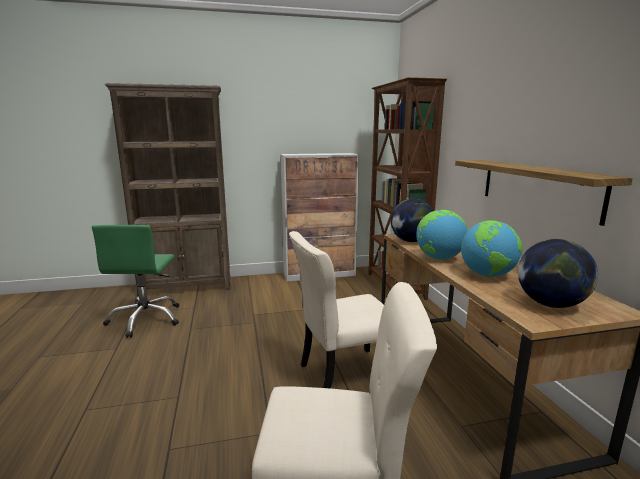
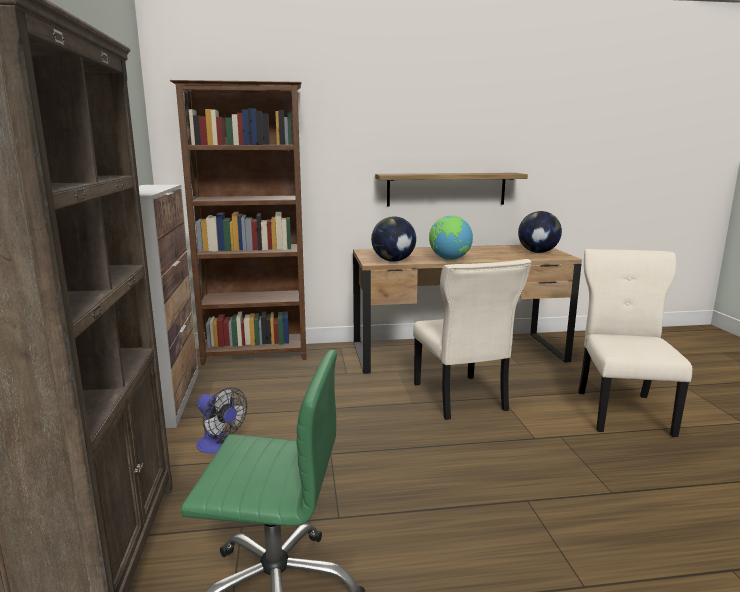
camera: 85 degrees left, 0 degrees up
(266, 293) = (220, 446): none -> fan
(487, 275) = (489, 255): globe -> none

